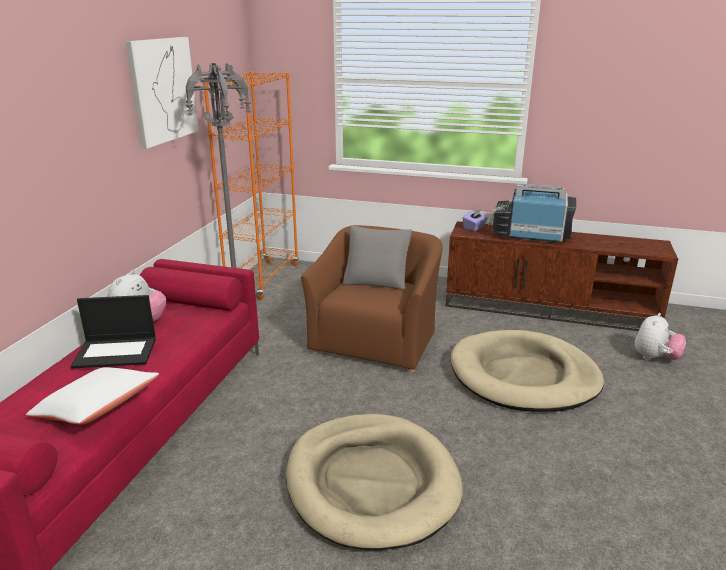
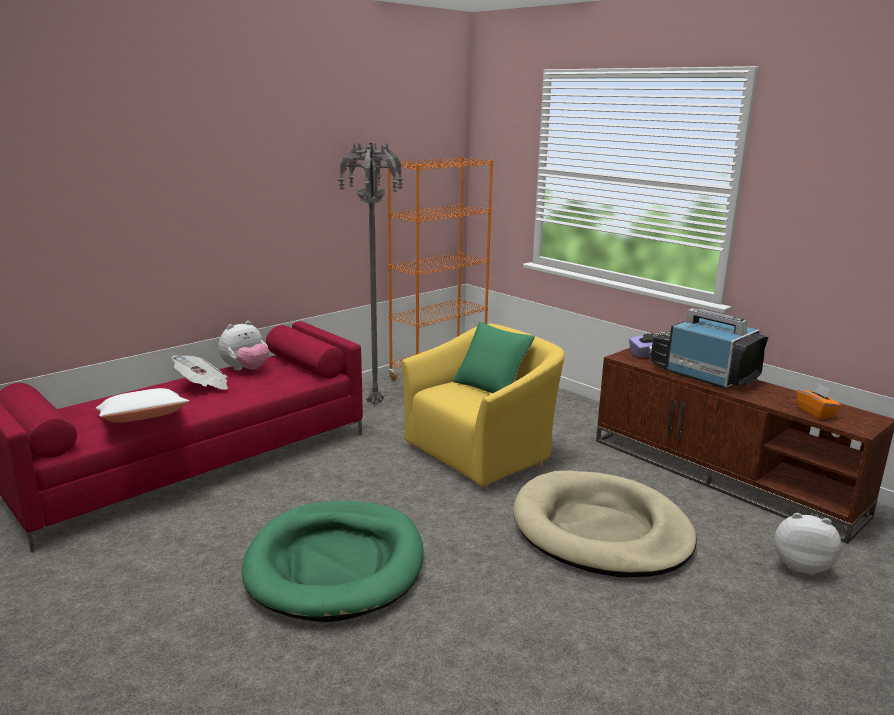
camera: 30 degrees right, 5 degrees down
(116, 352) = (203, 386): laptop -> newspaper
(163, 90) = (334, 165): picture -> none
(371, 483) = (336, 564): beige dog bed -> green dog bed
(376, 341) = (482, 452): brown armchair -> yellow armchair
(377, 280) = (491, 385): grey pillow -> green pillow
(627, 247) = (815, 413): none -> orange tissue box
(655, 358) = (800, 565): plush toy -> plush toy turned 135 degrees counterclockwise

